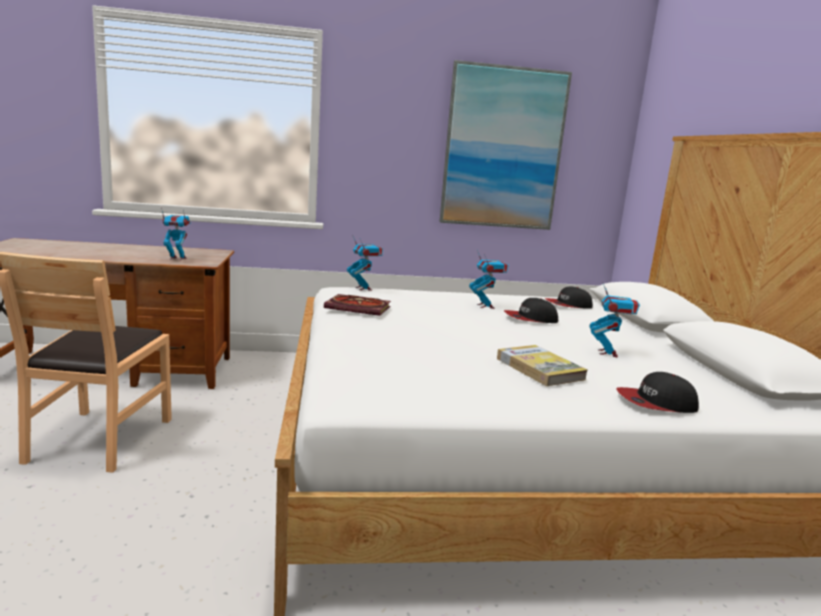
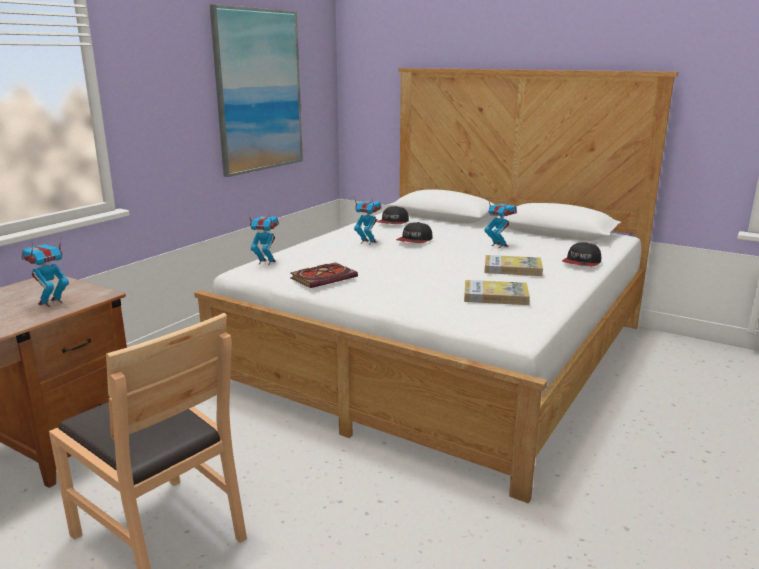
camera: 50 degrees left, 5 degrees up
(433, 374) = (495, 296): none -> book

